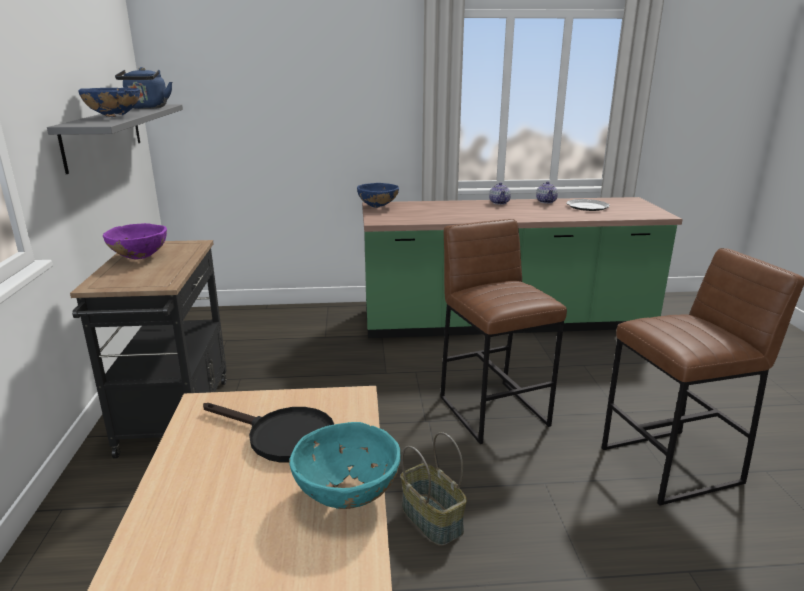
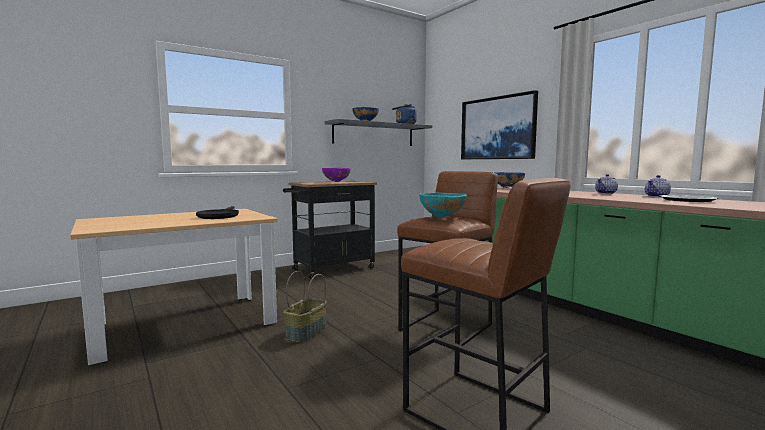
camera: 60 degrees right, 15 degrees down
(315, 115) = (497, 128): none -> picture
(347, 495) = (177, 223): turquoise bowl -> turquoise bowl (442, 217)

